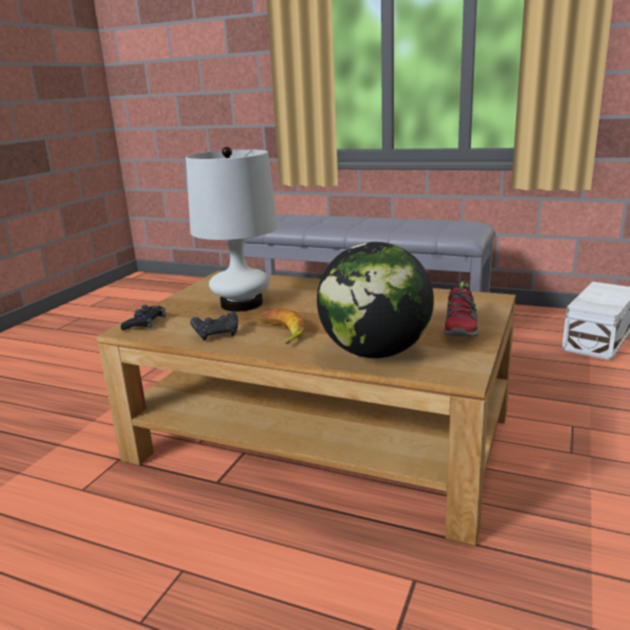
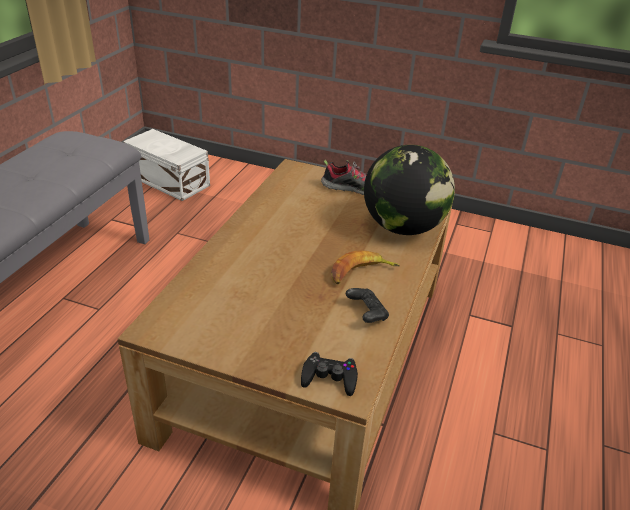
camera: 95 degrees left, 15 degrees up
(242, 304) = (275, 303): white table lamp -> none

